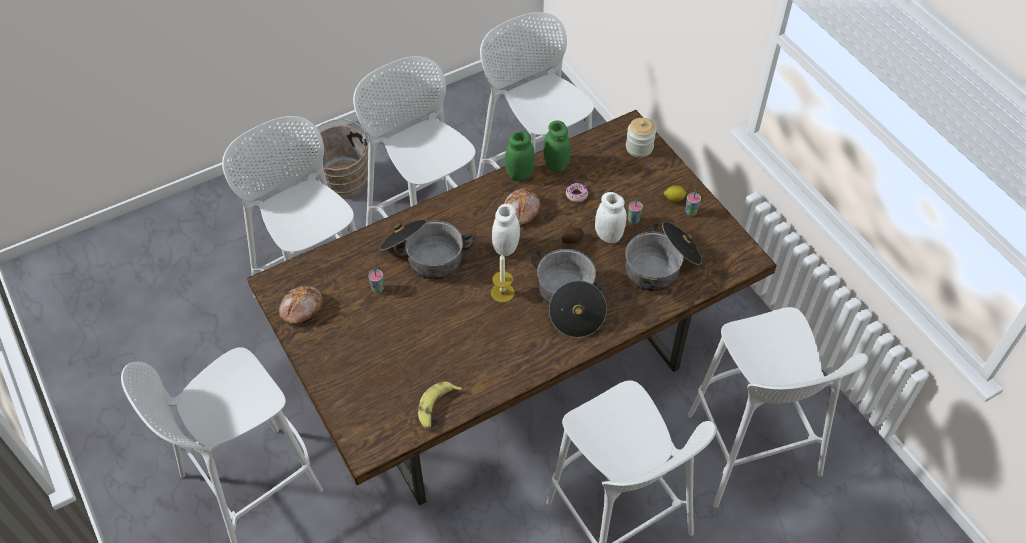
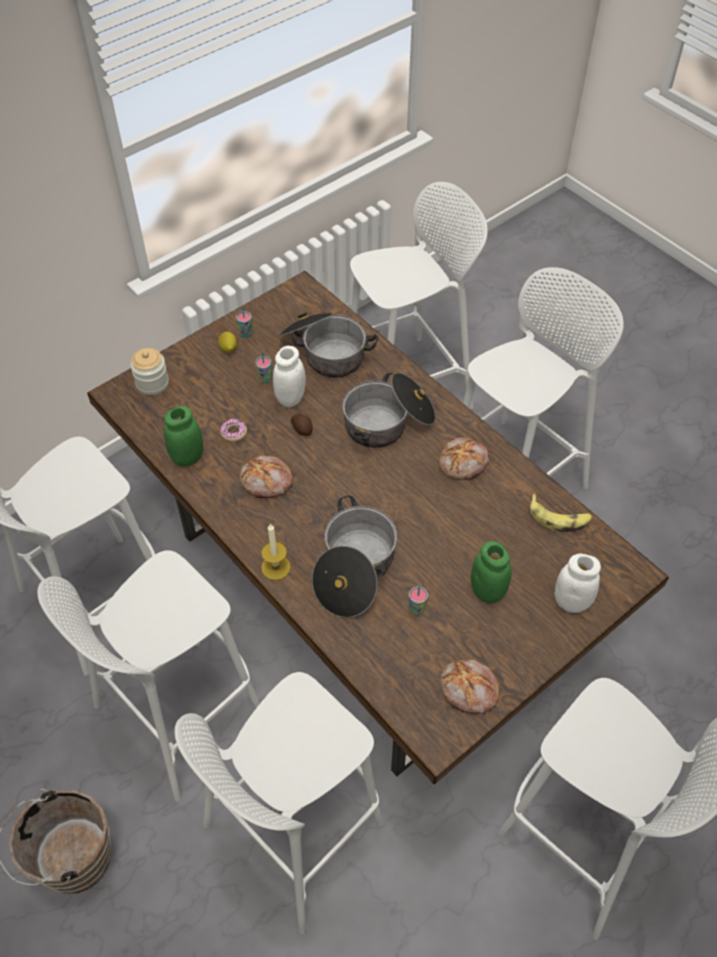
camera: 100 degrees left, 0 degrees up
(502, 292) = (391, 482): candle -> candle (275, 567)
(506, 248) = (326, 489): white jar -> white jar (571, 602)
(511, 348) = (463, 463): none -> bread
(519, 174) = (207, 492): green jar -> green jar (487, 591)

